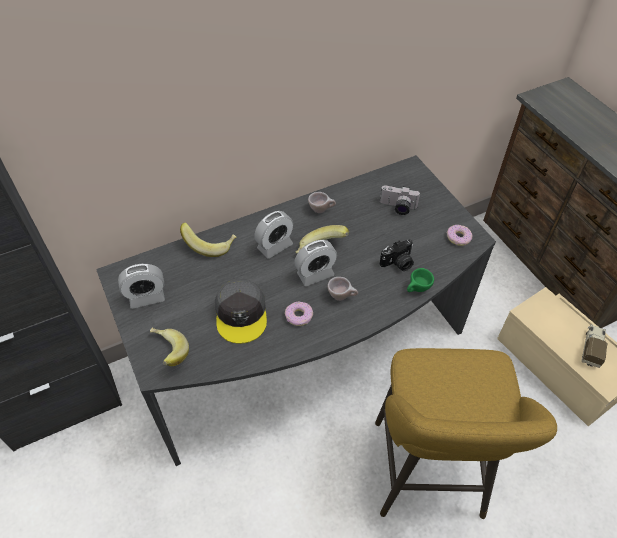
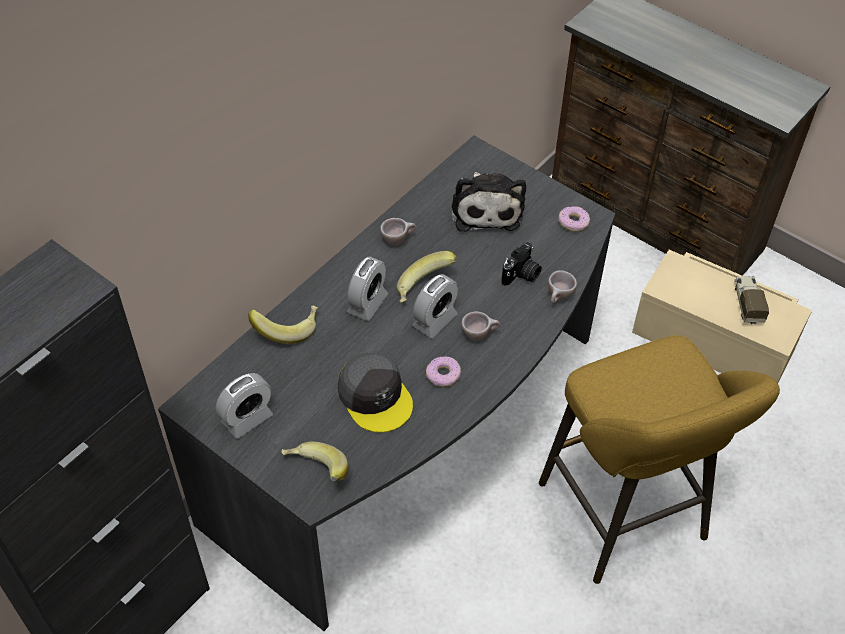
camera: 25 degrees left, 0 degrees up
(397, 207) = (486, 208): camera -> plush toy
(417, 290) = (558, 298): green cup -> beige cup

